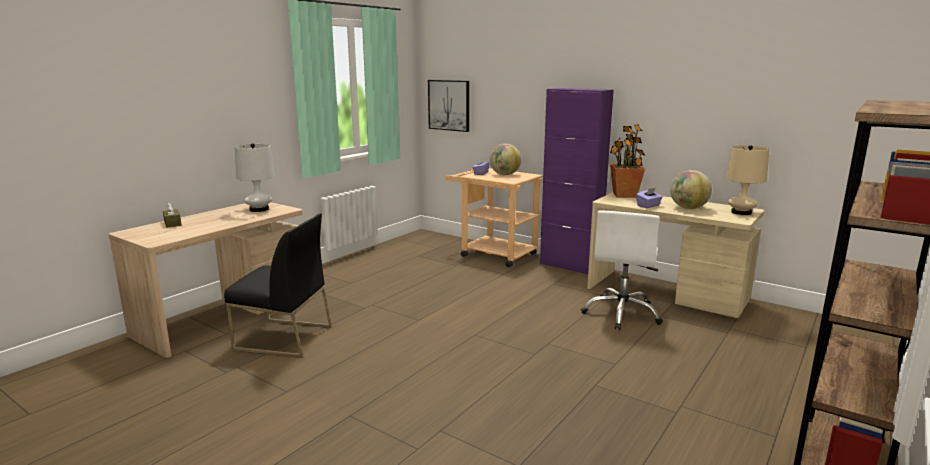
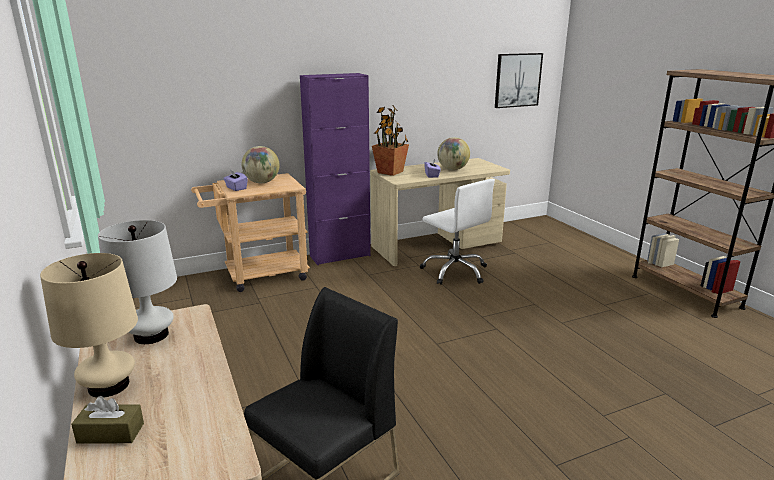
camera: 60 degrees left, 5 degrees up
(449, 105) = (136, 110): picture -> picture (517, 80)
(741, 212) = (479, 163): beige table lamp -> beige table lamp (108, 385)

